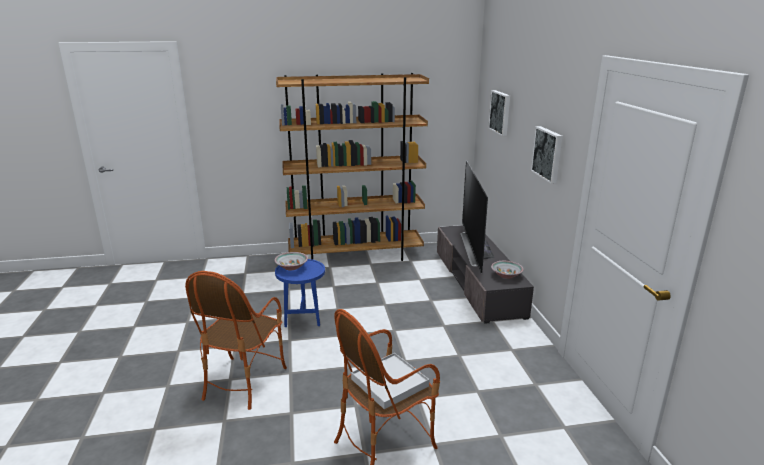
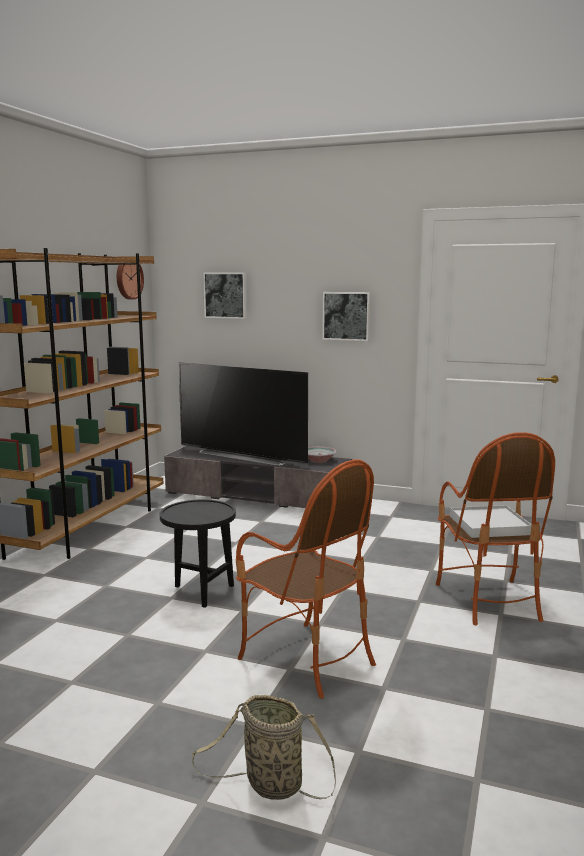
camera: 60 degrees left, 10 degrees down
(119, 408) = (269, 785): none -> basket
(291, 267) = (184, 514): bowl -> none
(303, 318) = (200, 591): blue side table -> black side table
(444, 89) = (128, 278): none -> wall clock

